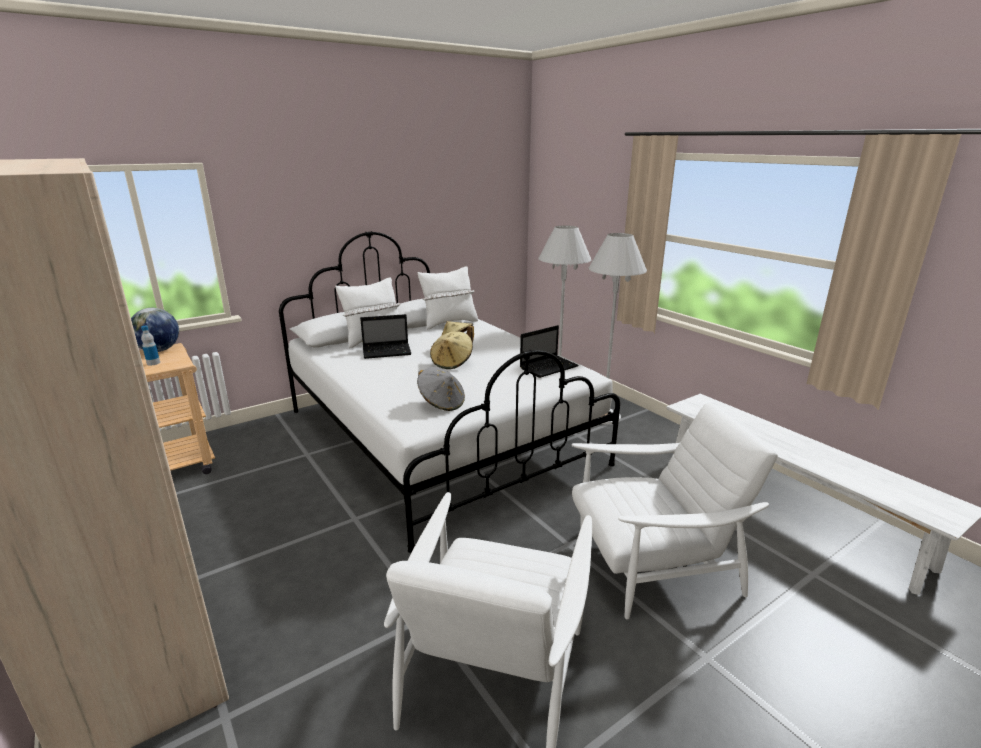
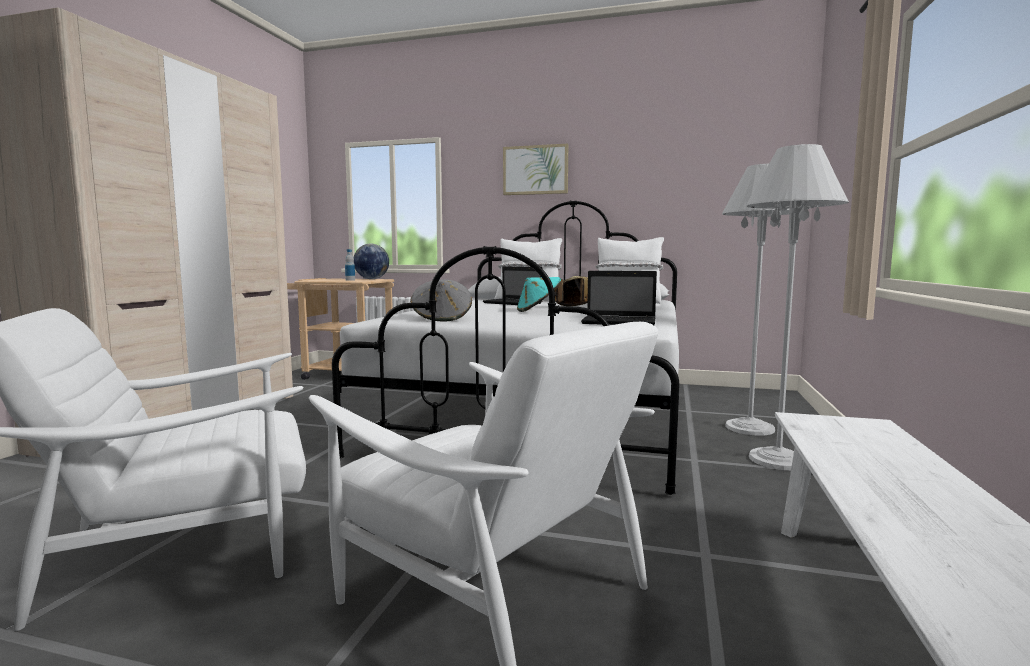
camera: 50 degrees right, 15 degrees down
(325, 201) = (535, 170): none -> picture
(452, 362) = (539, 311): beige hat -> turquoise hat

